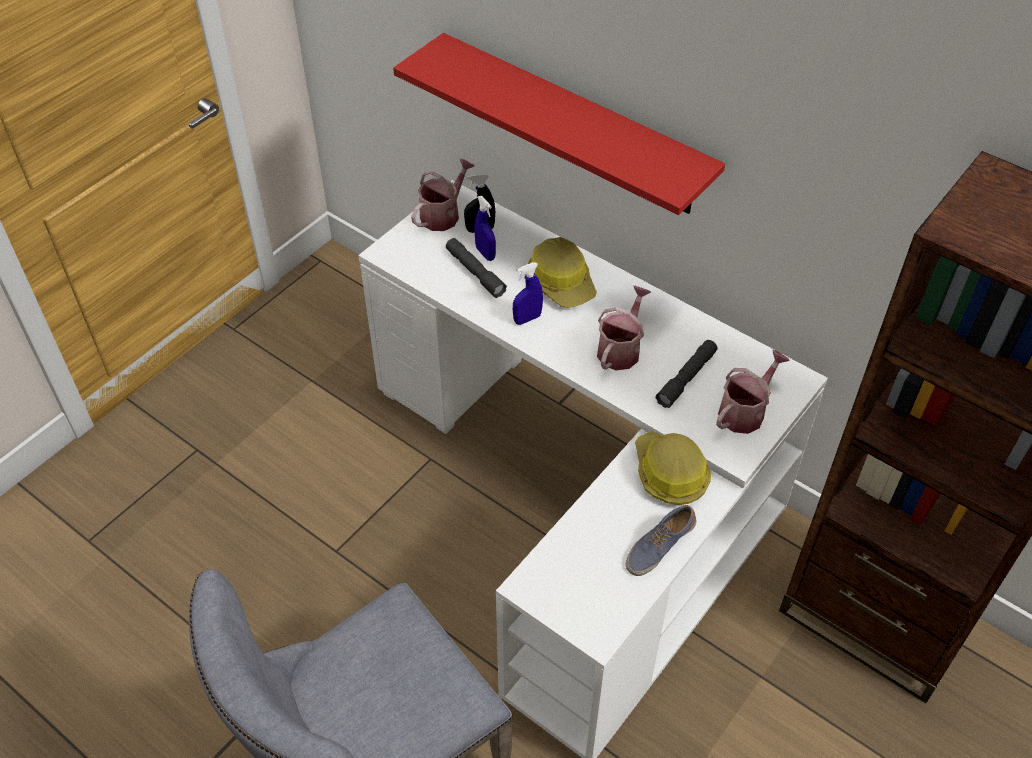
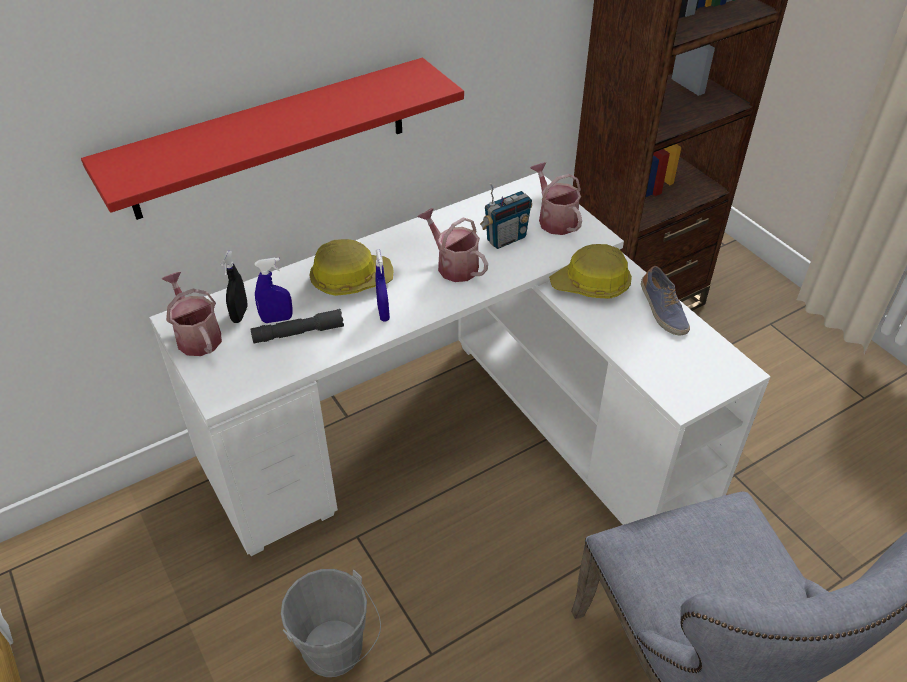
camera: 70 degrees left, 5 degrees down
(316, 485) = (337, 654): none -> grey bucket
(686, 378) = (505, 239): grey flashlight -> radio

